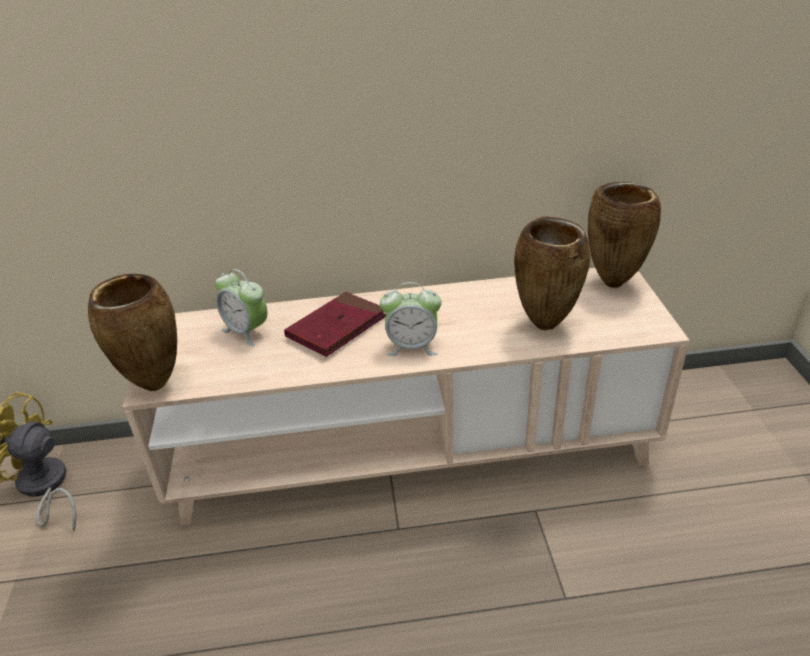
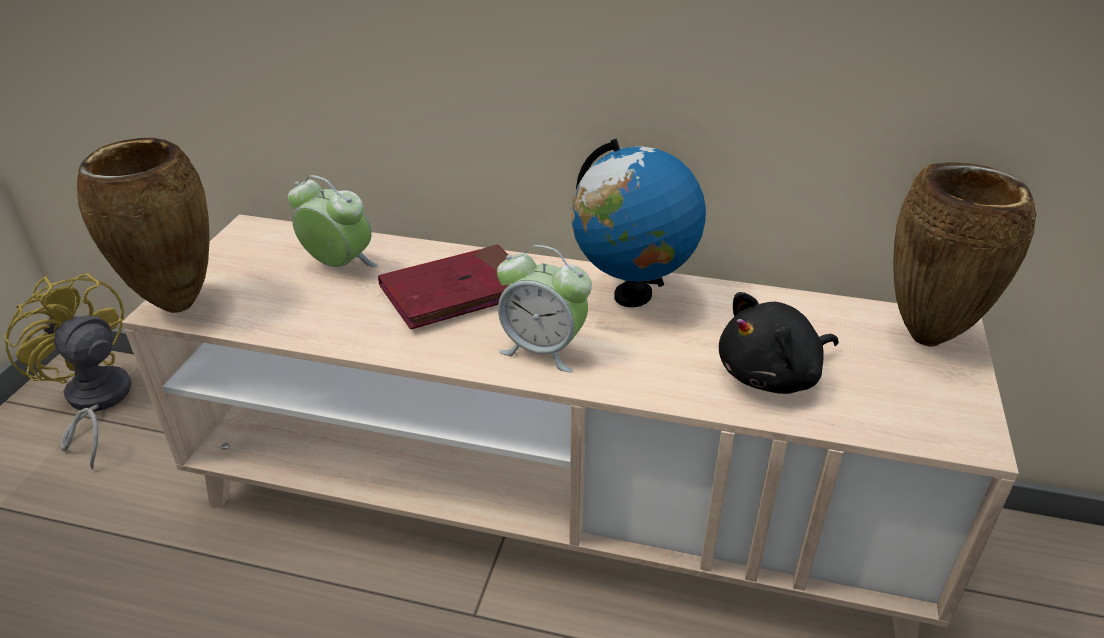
camera: 20 degrees right, 0 degrees up
(247, 331) = (339, 266): alarm clock -> alarm clock turned 150 degrees clockwise
(443, 302) = (632, 296): none -> globe
(546, 325) = (772, 375): brown vase -> black plush toy

